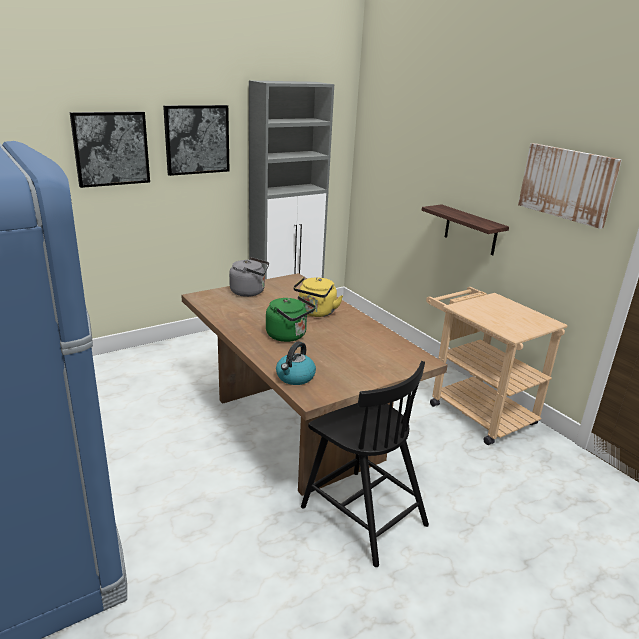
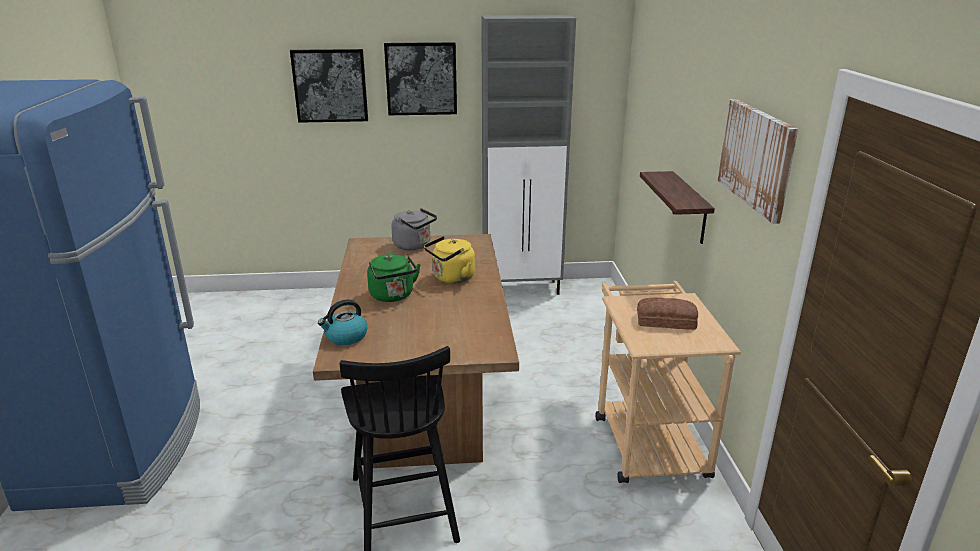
camera: 30 degrees right, 0 degrees up
(504, 315) = (666, 321): none -> bread

